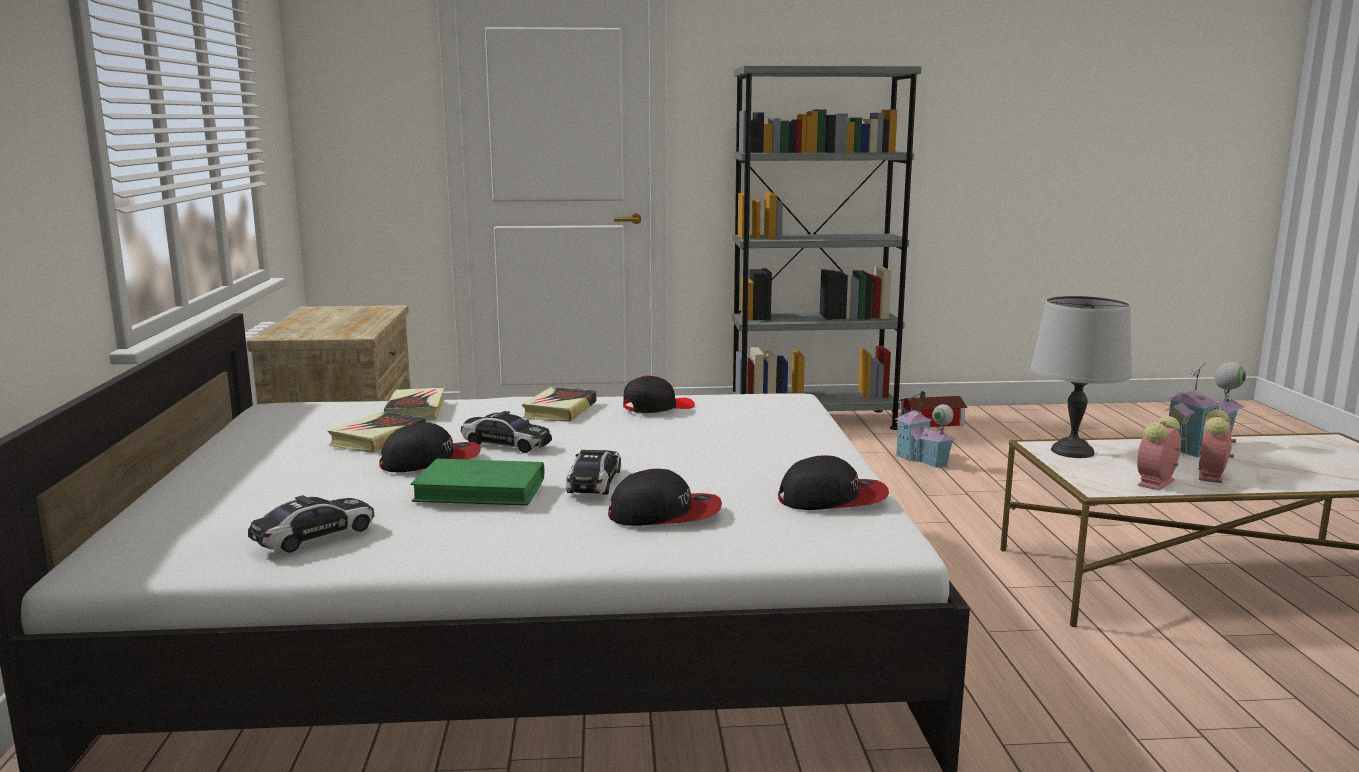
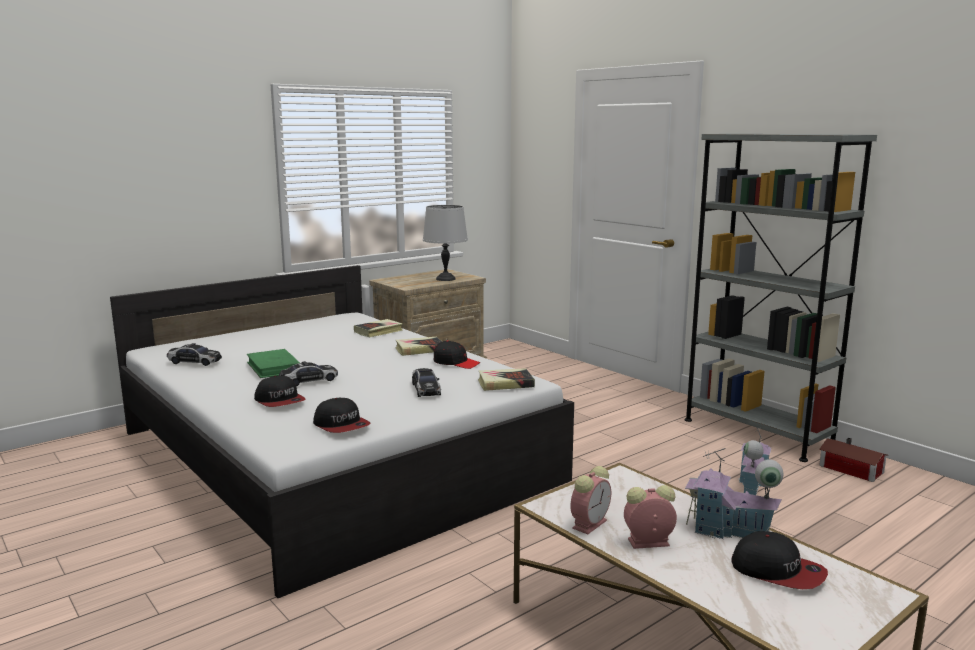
camera: 55 degrees right, 0 degrees up
(378, 438) = (327, 337): book -> book (505, 383)
(431, 461) = (304, 352): cap -> cap (778, 571)
(506, 444) = (347, 355): toy car -> toy car (426, 389)
(1072, 451) = (627, 485): grey table lamp -> grey table lamp (446, 279)
(1156, 483) = (590, 523): alarm clock -> alarm clock turned 120 degrees clockwise

